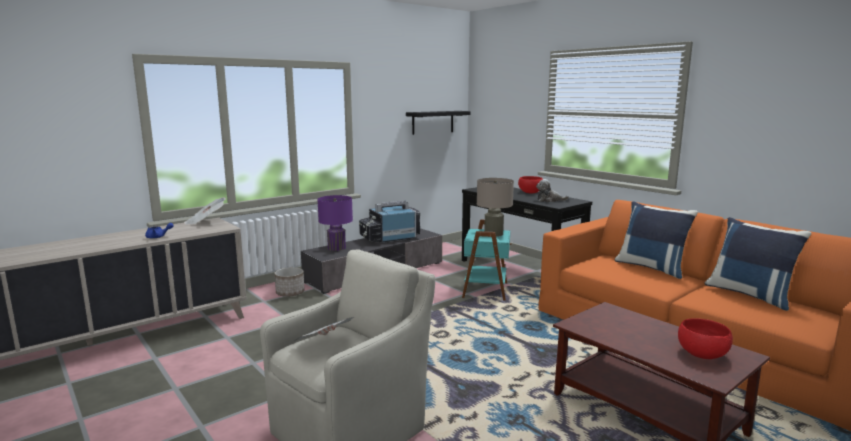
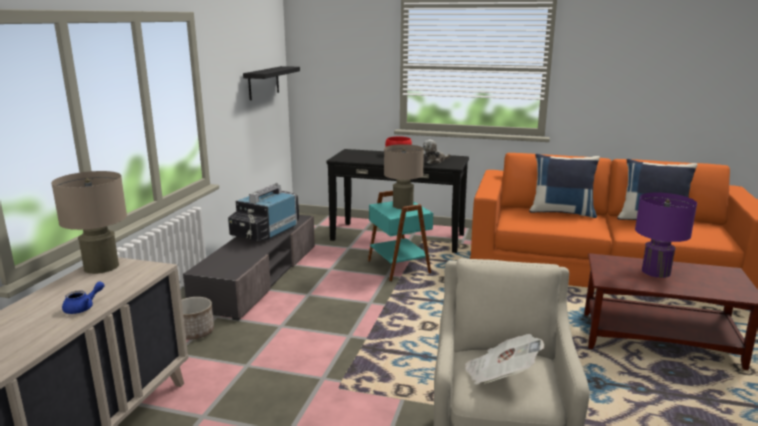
camera: 35 degrees left, 5 degrees up
(205, 222) = (101, 267): newspaper -> beige table lamp
(336, 248) = (224, 259): purple table lamp -> purple table lamp (656, 272)
(702, 354) = (711, 279): red bowl -> none

